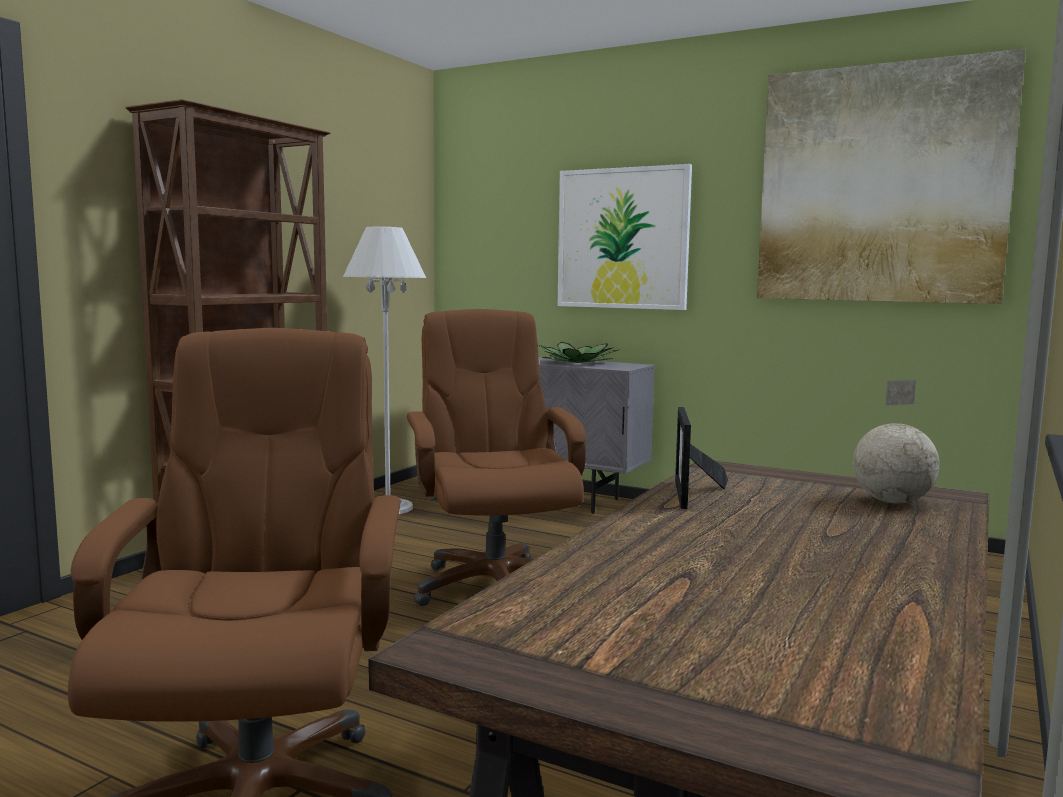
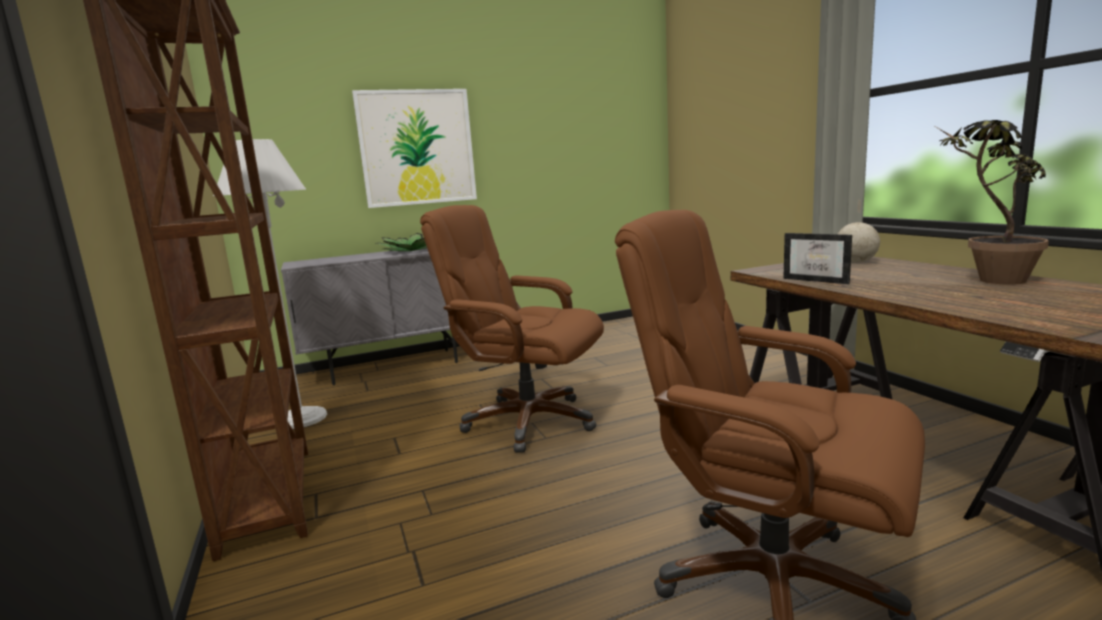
camera: 50 degrees left, 5 degrees up
(843, 579) = (988, 282): none -> potted plant
(880, 185) = (585, 107): picture -> none

